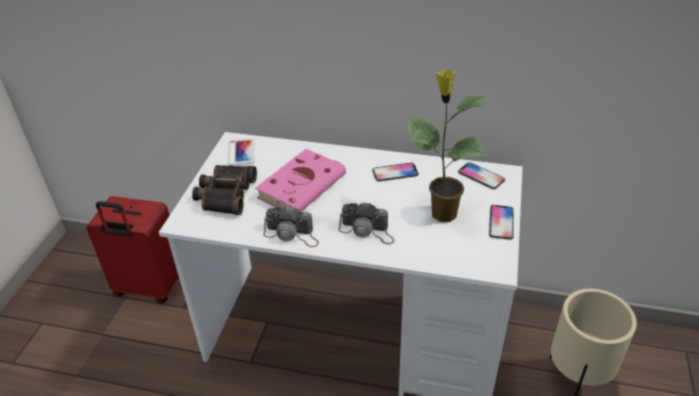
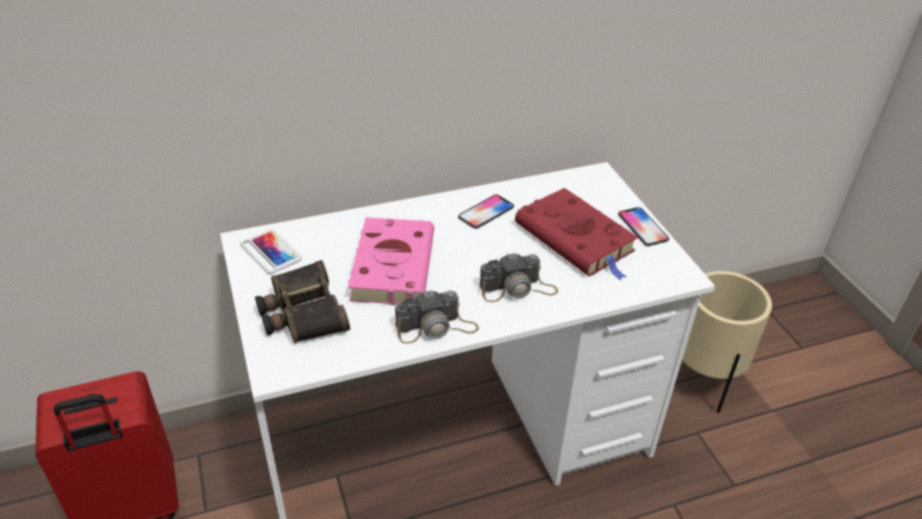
camera: 35 degrees left, 0 degrees up
(442, 213) = (577, 239): potted plant -> red book
(481, 176) = (578, 186): phone -> none

